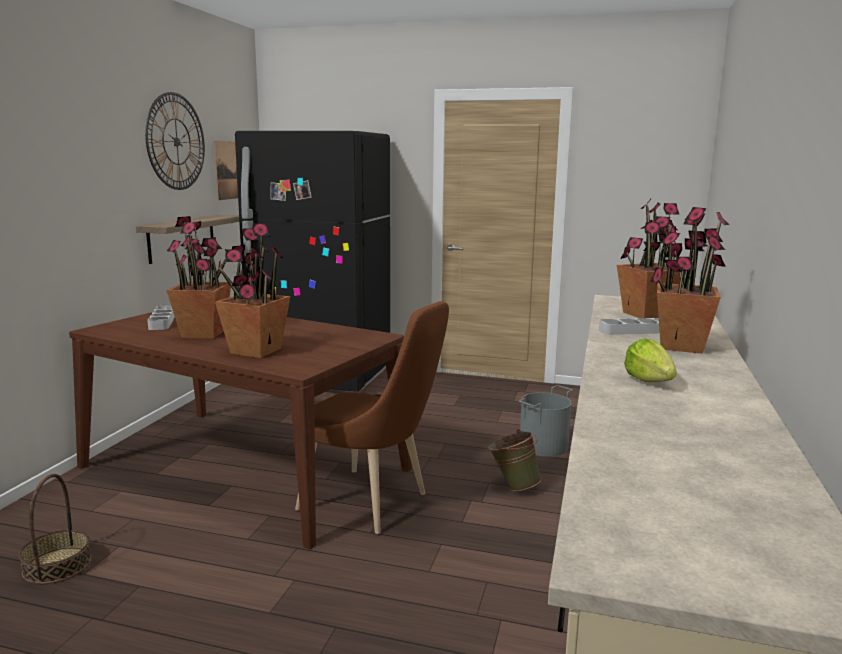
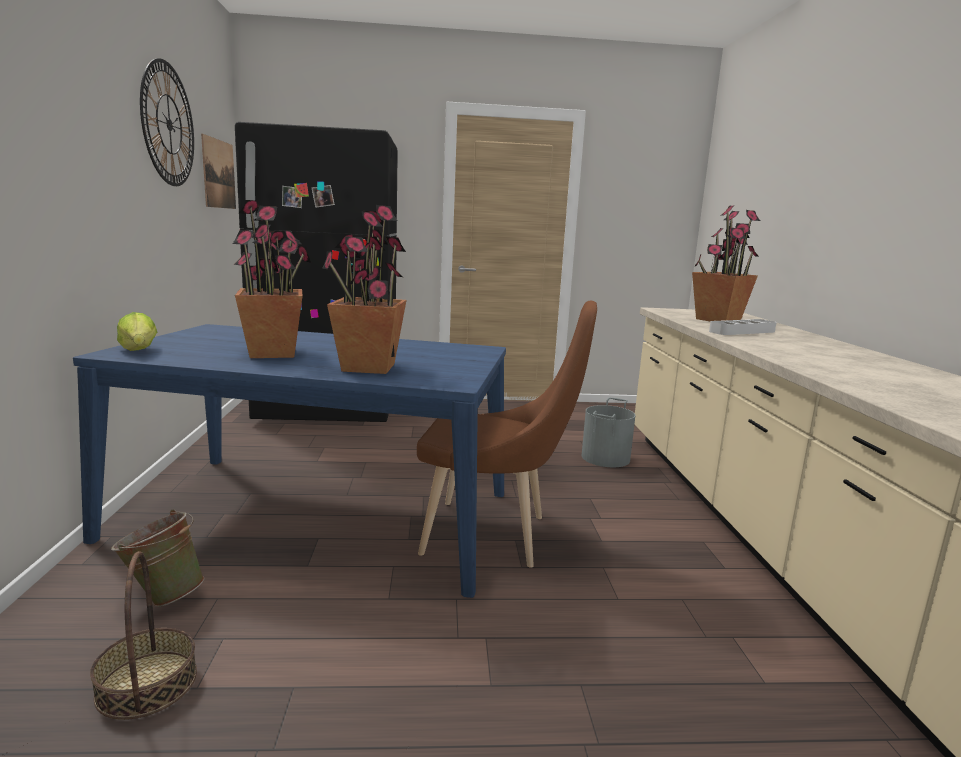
camera: 20 degrees left, 0 degrees up
(162, 321) = (196, 342): grey tray -> none
(182, 238) = (176, 247): shelf -> none
(244, 467) = (317, 515): brown dining table -> blue dining table
(513, 486) = (615, 499): green bucket -> green bucket (163, 596)
(649, 381) = (848, 368): lettuce -> lettuce (139, 350)
(680, 346) = (802, 341): potted plant -> none

